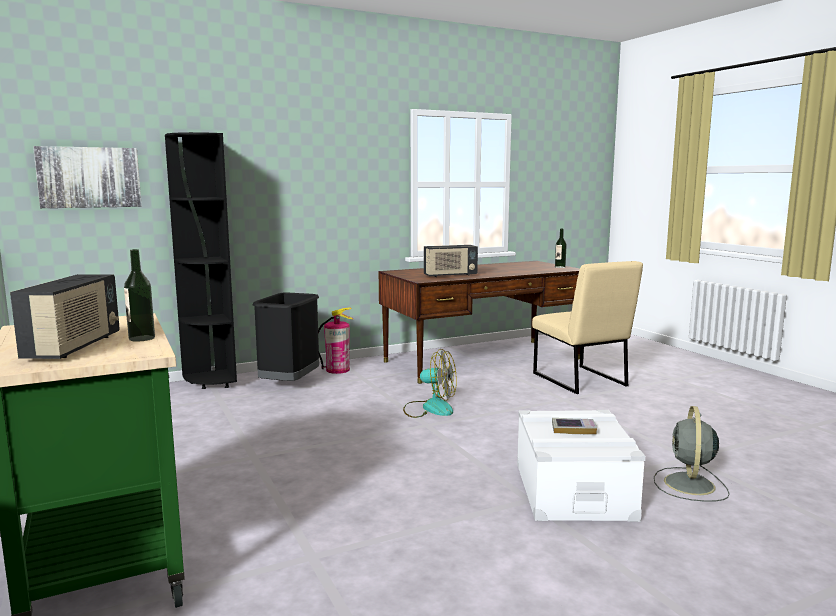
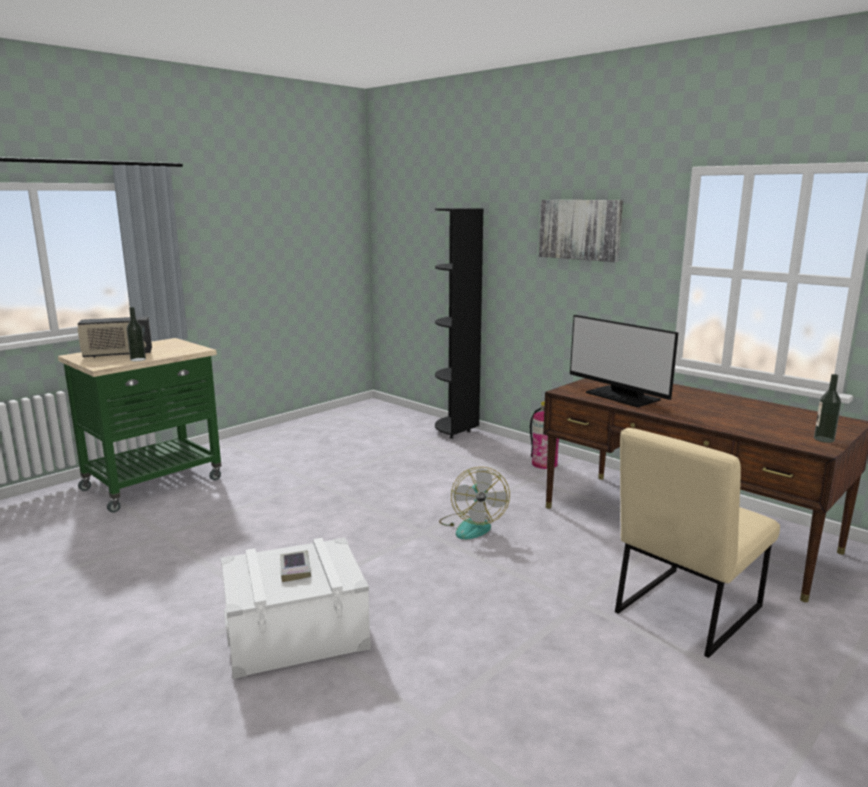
camera: 70 degrees right, 5 degrees up
(89, 177) = (411, 242): picture -> picture (580, 229)
(290, 384) = (482, 455): black trash can -> none
(450, 275) = (621, 396): radio -> monitor
(689, 485) = (335, 718): grey fan -> none

